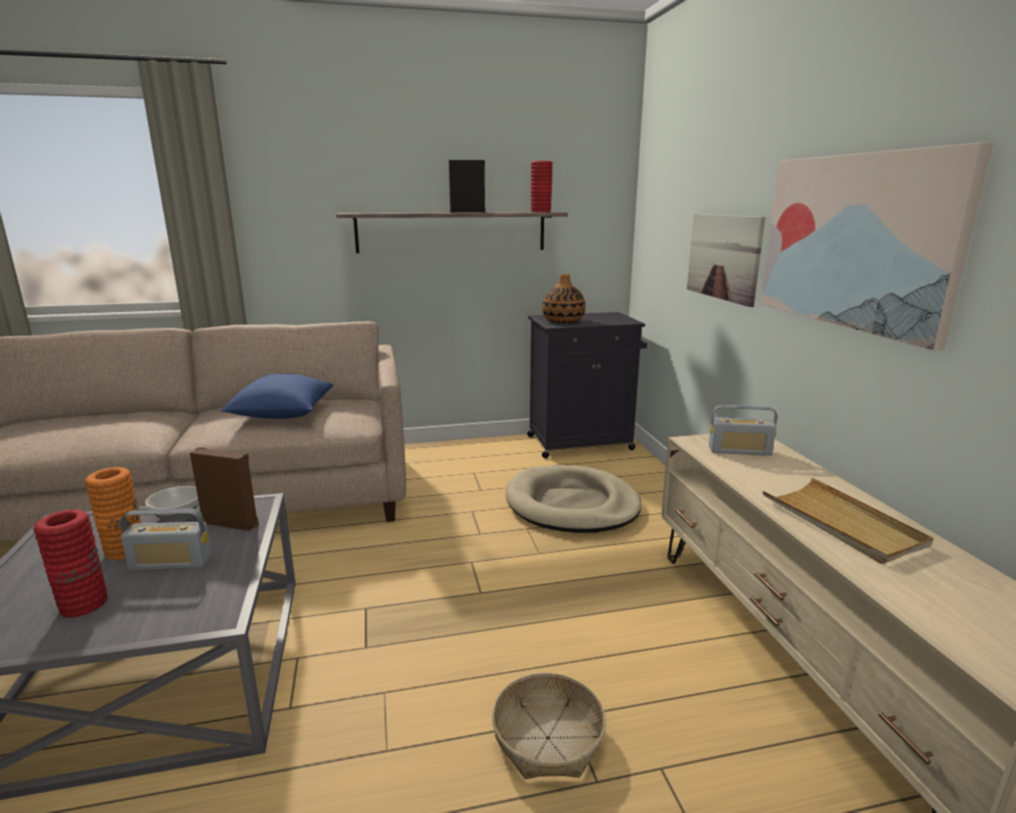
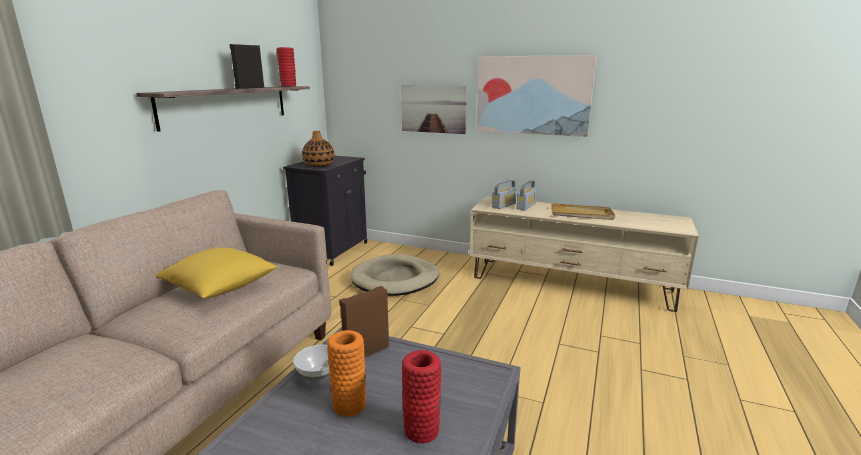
camera: 55 degrees left, 0 degrees up
(171, 563) = (399, 384): radio -> radio (526, 206)
(282, 414) = (220, 288): blue pillow -> yellow pillow
(548, 738) = (567, 354): basket -> none

